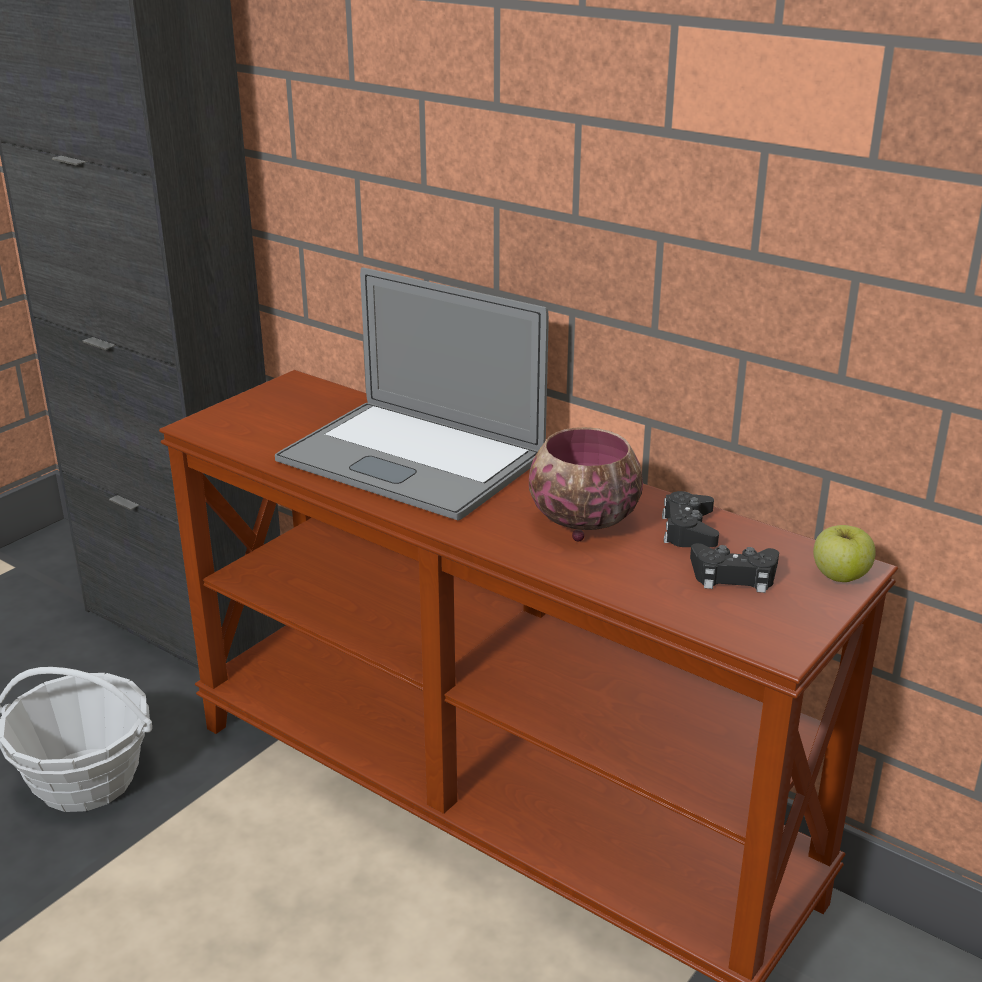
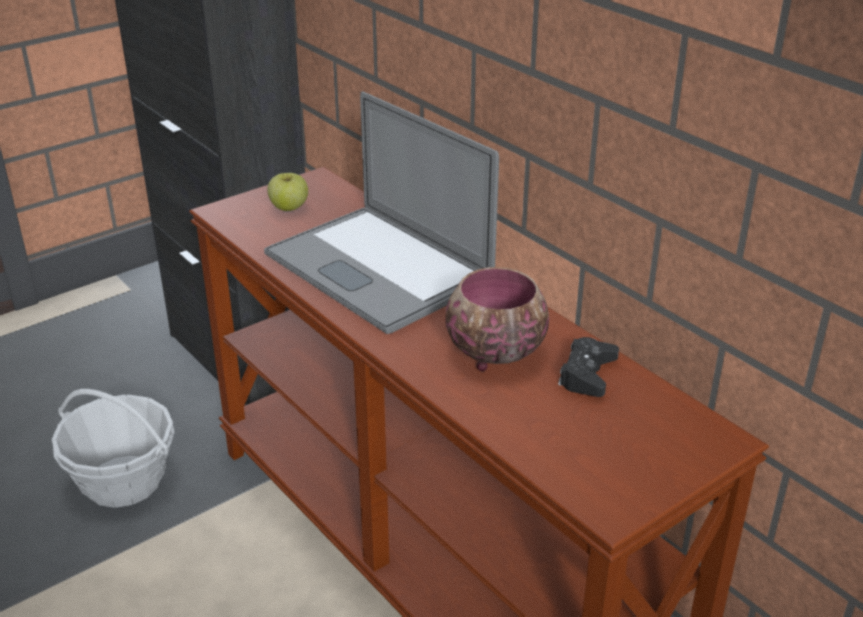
camera: 15 degrees right, 5 degrees up
(733, 575) = (605, 429): black game controller -> none
(840, 576) = (706, 446): apple -> apple (289, 207)

